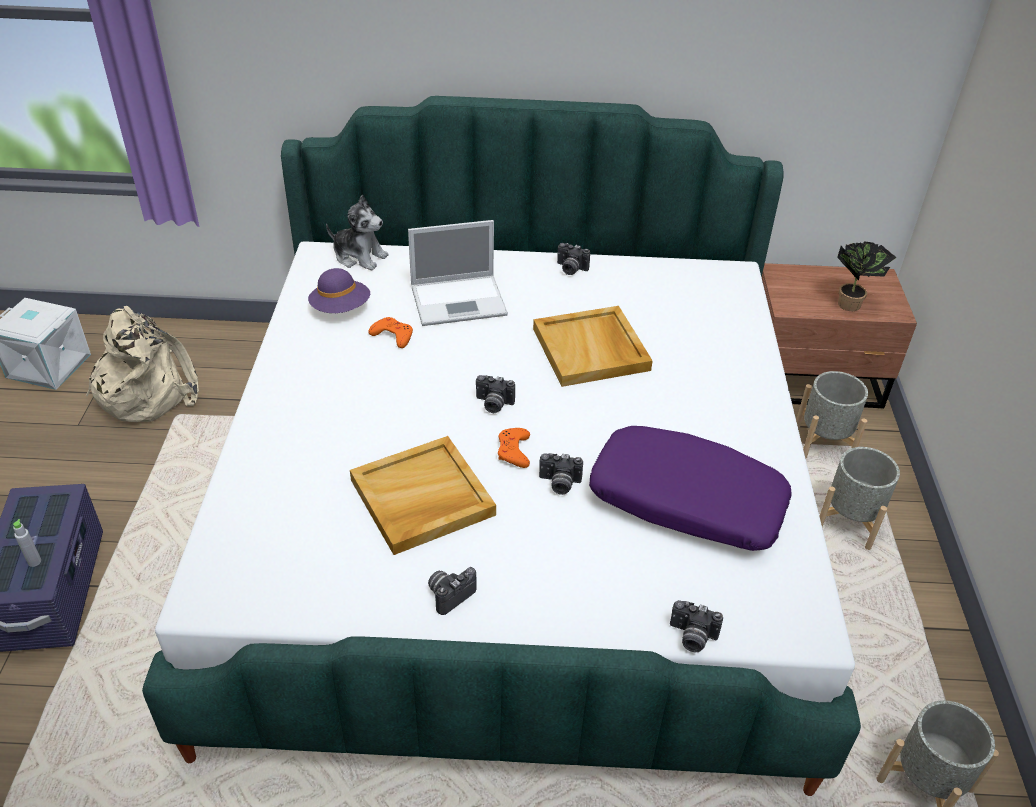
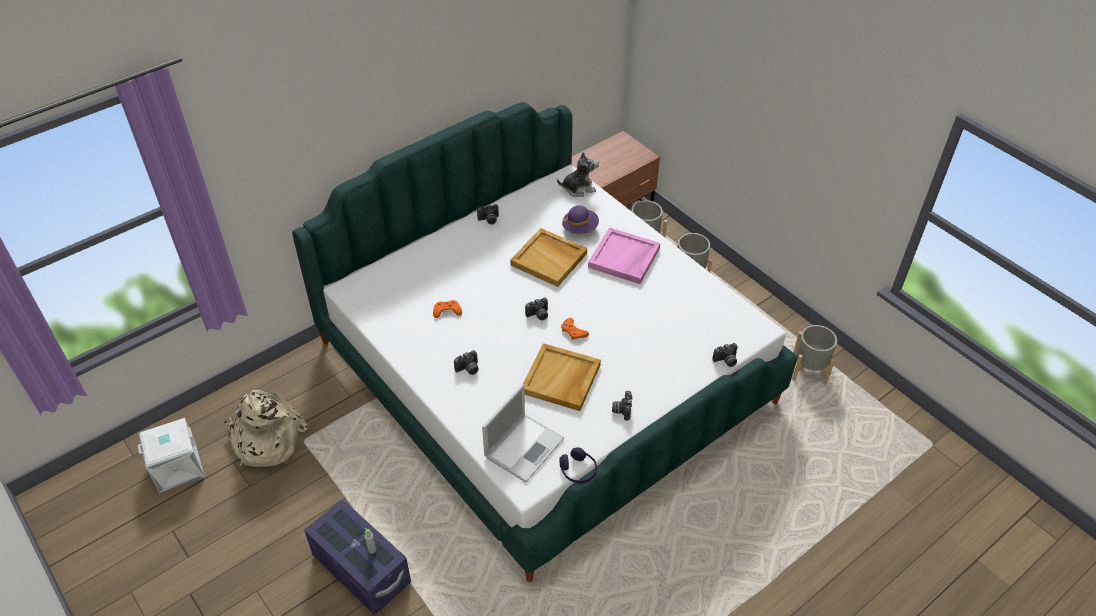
camera: 40 degrees left, 5 degrees up
(289, 630) = (578, 470): none -> purple headphones
(341, 308) = (401, 313): purple hat -> purple hat (580, 228)
(359, 256) = (370, 278): plush toy -> plush toy (578, 188)
(460, 300) = (456, 271): laptop -> laptop (525, 446)
(559, 484) = (609, 333): camera -> camera (468, 369)
(685, 502) = (666, 307): purple pillow -> none
(698, 405) = (624, 258): none -> pink tray
(851, 303) = (623, 162): potted plant -> none

